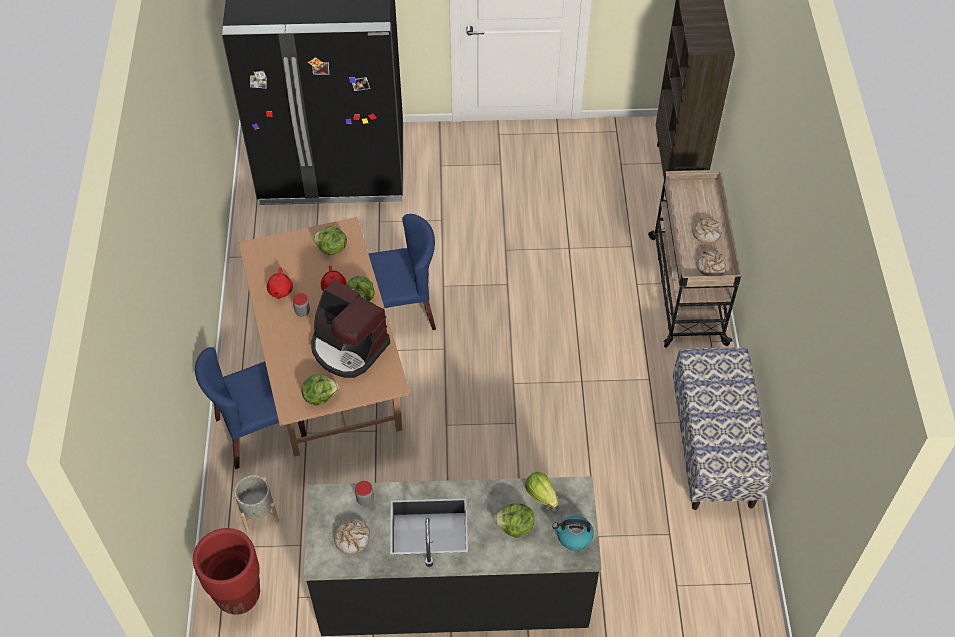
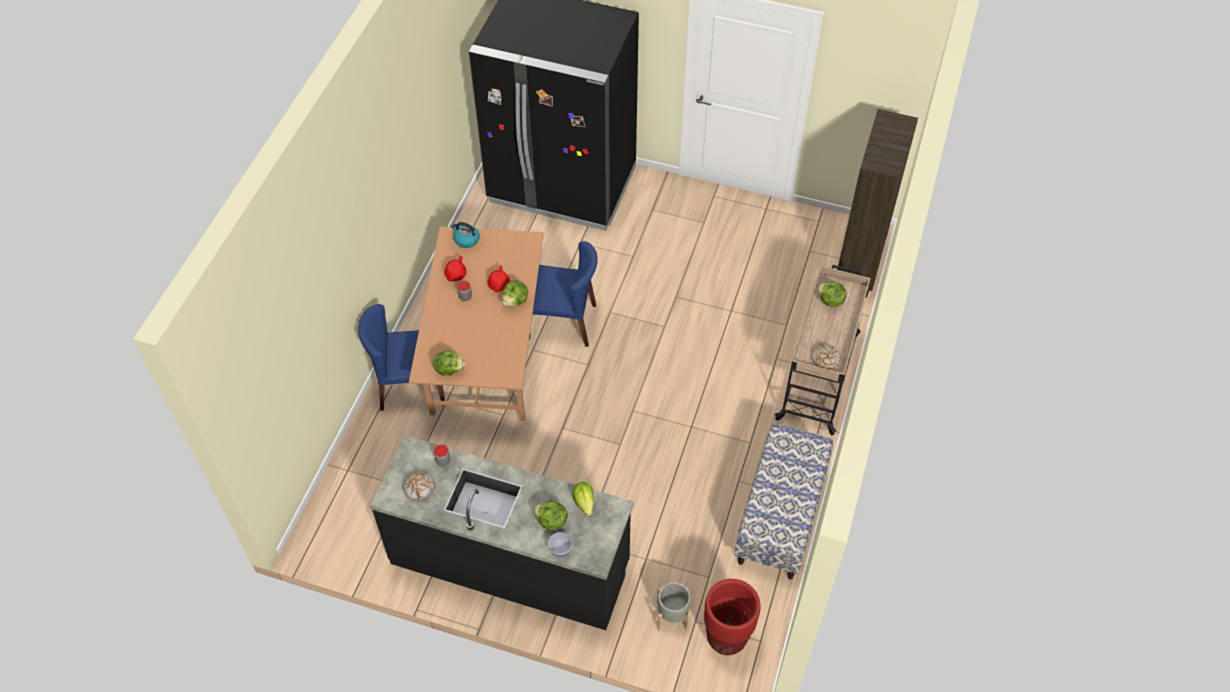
camera: 20 degrees right, 0 degrees up
(238, 596) = (340, 511): red planter -> red planter (726, 638)
(258, 513) = (383, 451): grey planter -> grey planter (672, 615)
(331, 249) = (511, 253): lettuce -> lettuce (830, 301)
(348, 347) = (489, 337): coffee machine -> none
(539, 554) = (560, 549): none -> bowl
(573, 536) = (595, 544): kettle -> kettle (466, 240)
(706, 233) = (834, 329): bread -> none

